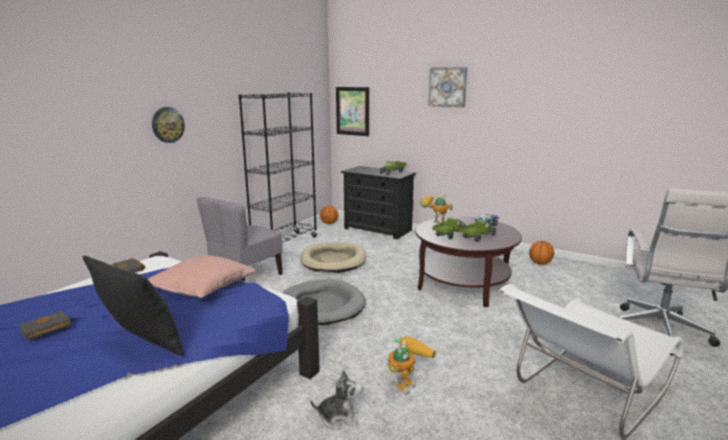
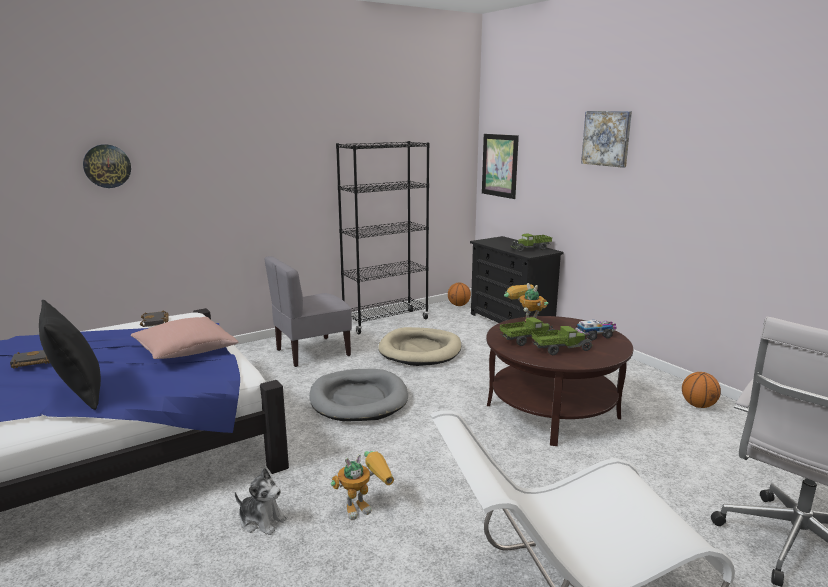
camera: 25 degrees right, 0 degrees up
(167, 125) = (246, 175): wall clock -> wall clock (107, 166)

